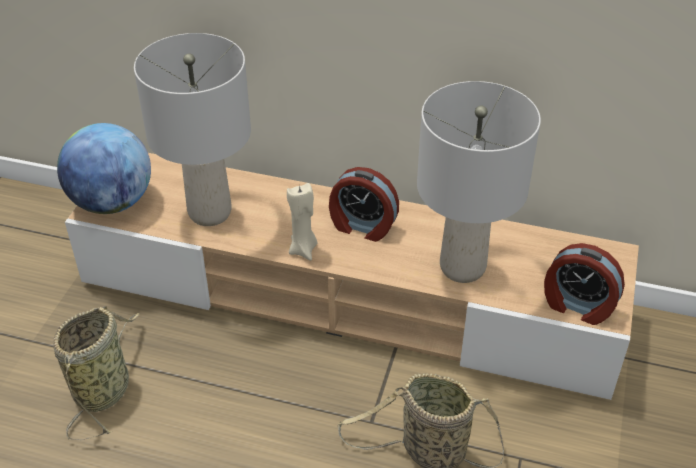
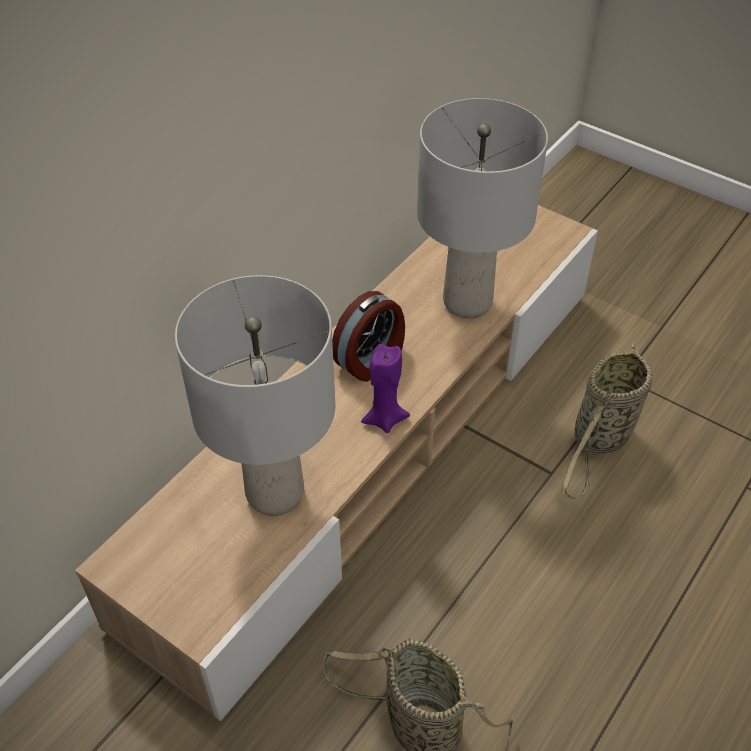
camera: 70 degrees left, 5 degrees up
(112, 202) = (195, 600): globe -> none
(303, 249) = (384, 419): beige candle -> purple candle
(577, 306) = (547, 245): alarm clock -> none

